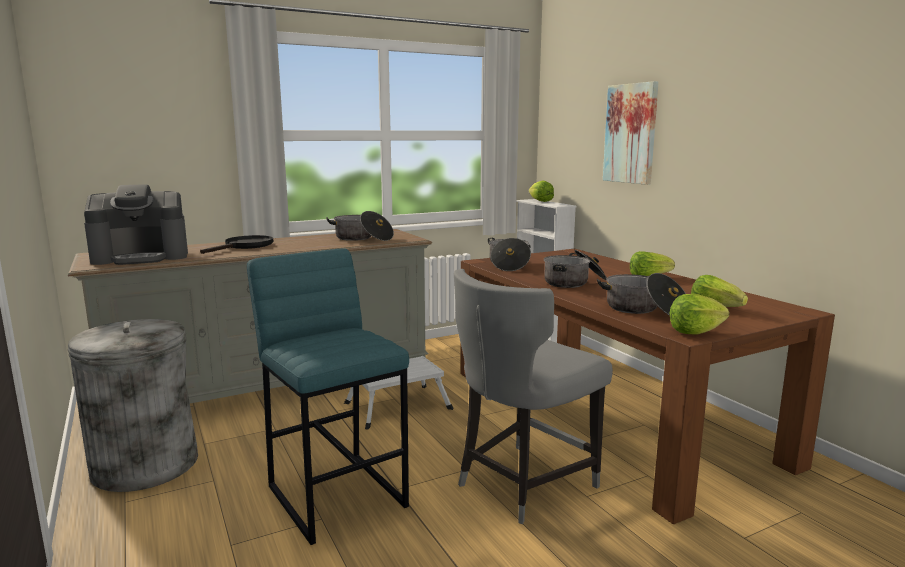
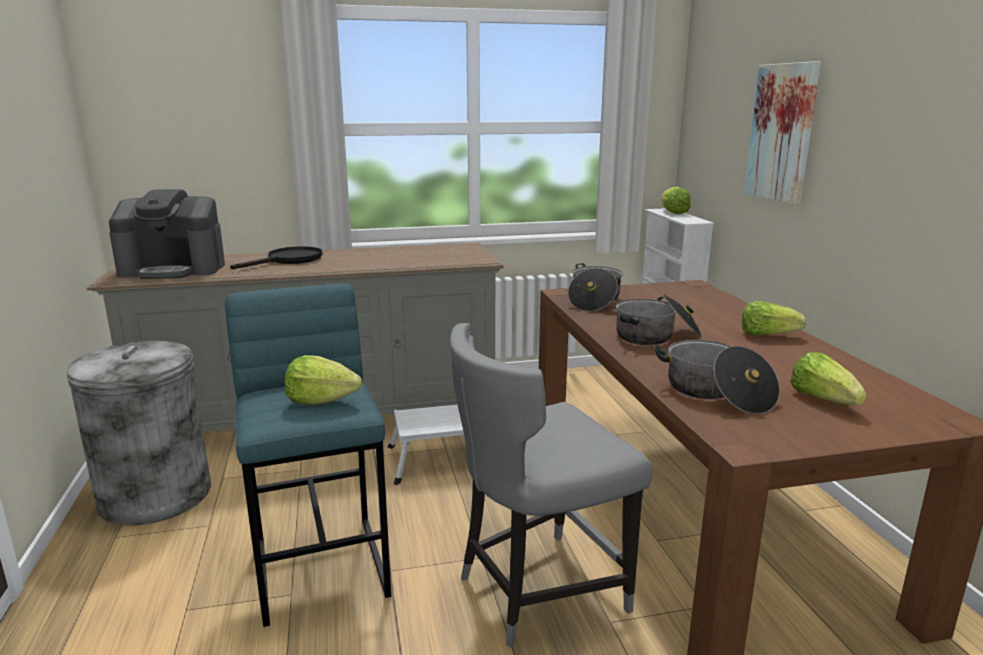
camera: 15 degrees right, 5 degrees up
(362, 238) = (425, 256): cooking pot -> none
(695, 331) = (759, 440): lettuce -> lettuce (321, 401)

